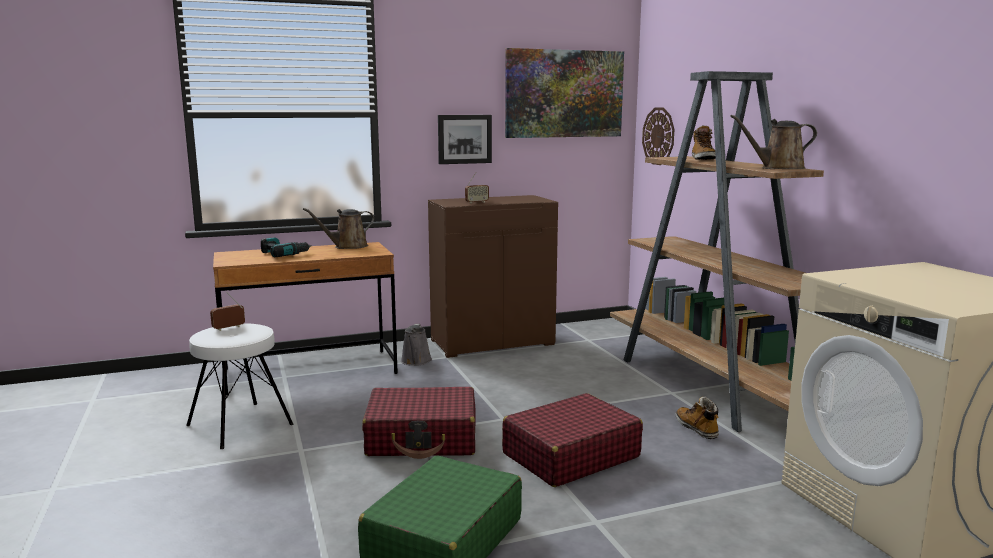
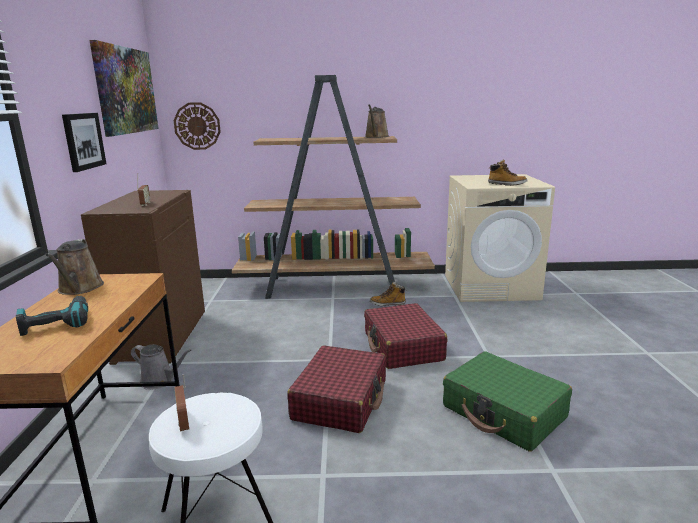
camera: 70 degrees left, 5 degrees up
(702, 159) = (295, 138): boot -> boot (506, 184)

